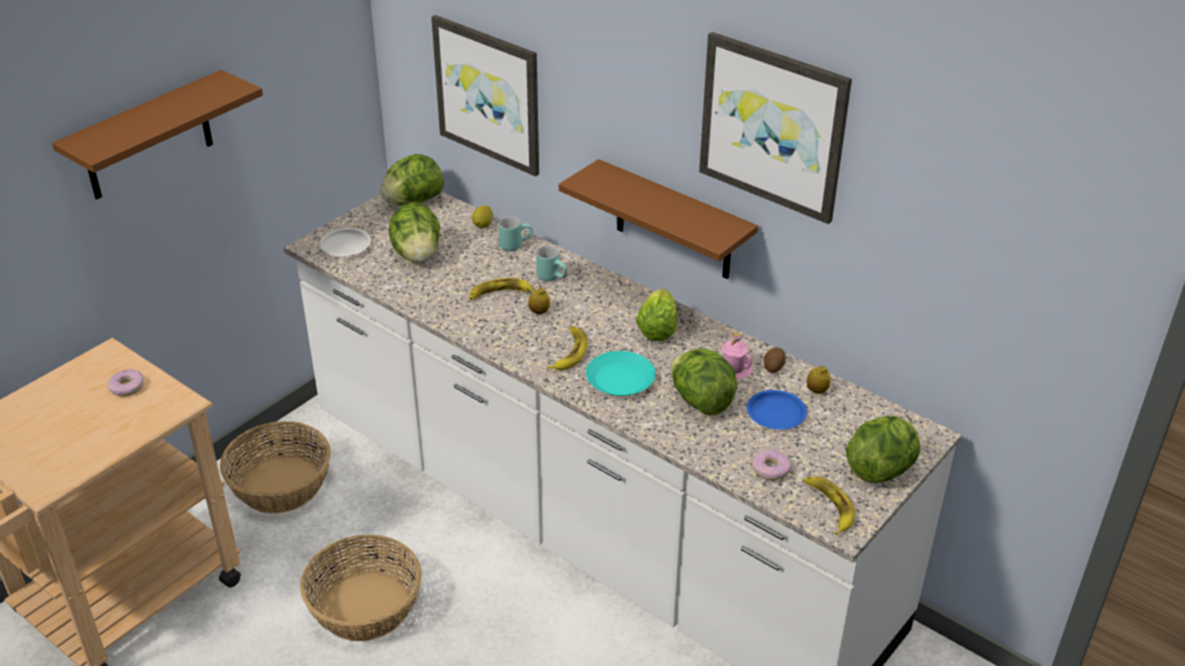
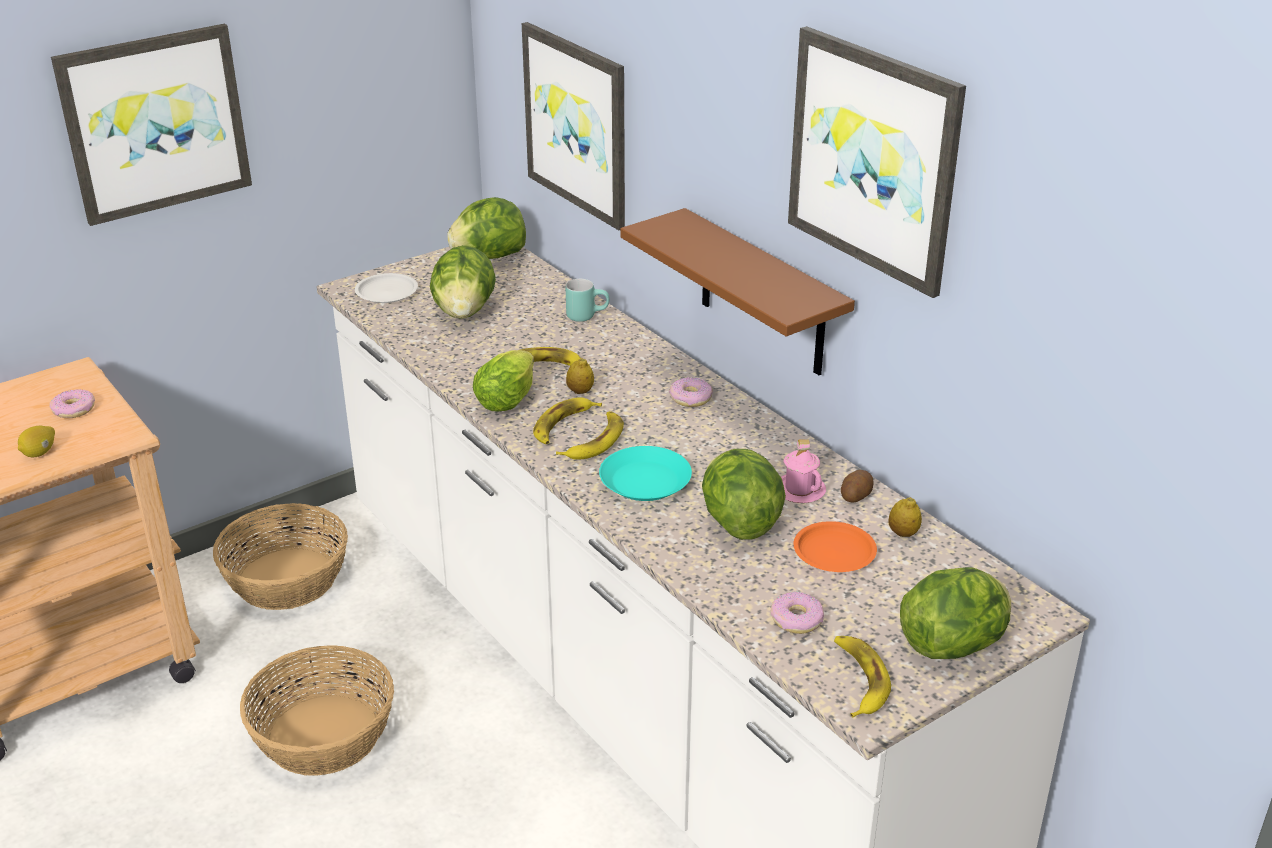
camera: 15 degrees right, 5 degrees down
(147, 137) = (155, 123): brown shelf -> picture
(483, 225) = (559, 290): lemon -> lemon (40, 453)
(539, 343) = (563, 425): none -> banana
(553, 277) = (616, 356): turquoise mug -> none
(624, 305) = (690, 398): none -> donut
(658, 327) = (722, 429): lettuce -> lettuce (509, 398)
(776, 414) = (835, 553): blue plate -> orange plate

